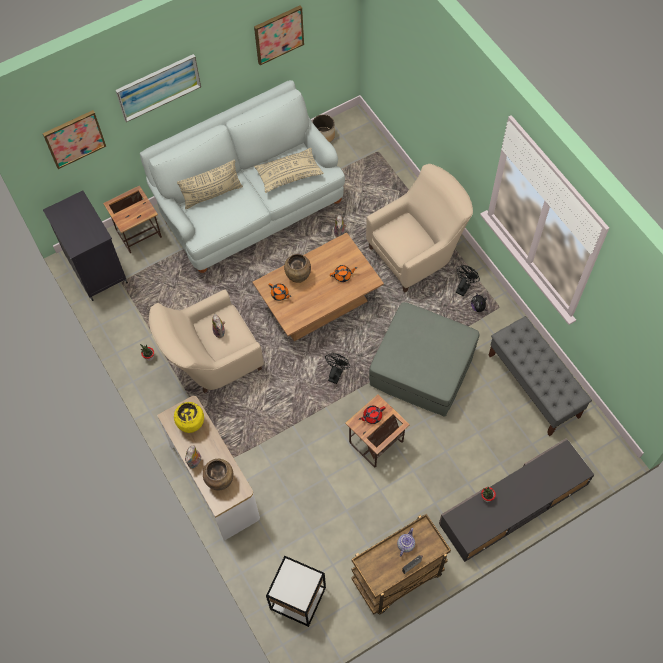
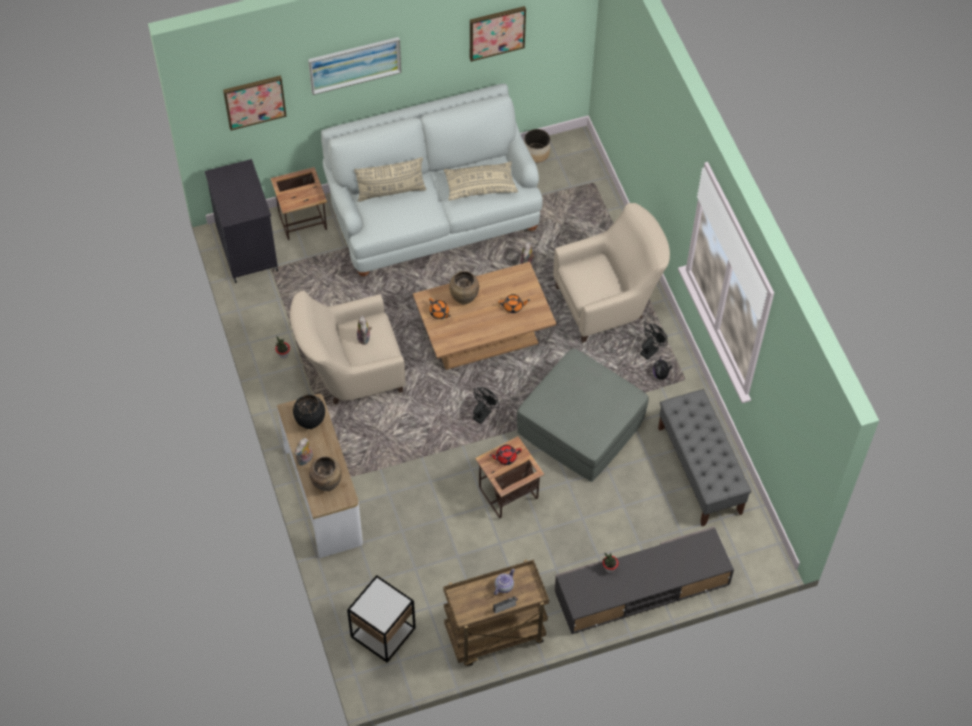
camera: 10 degrees right, 5 degrees down
(191, 424) = (310, 422): yellow vase -> black vase

